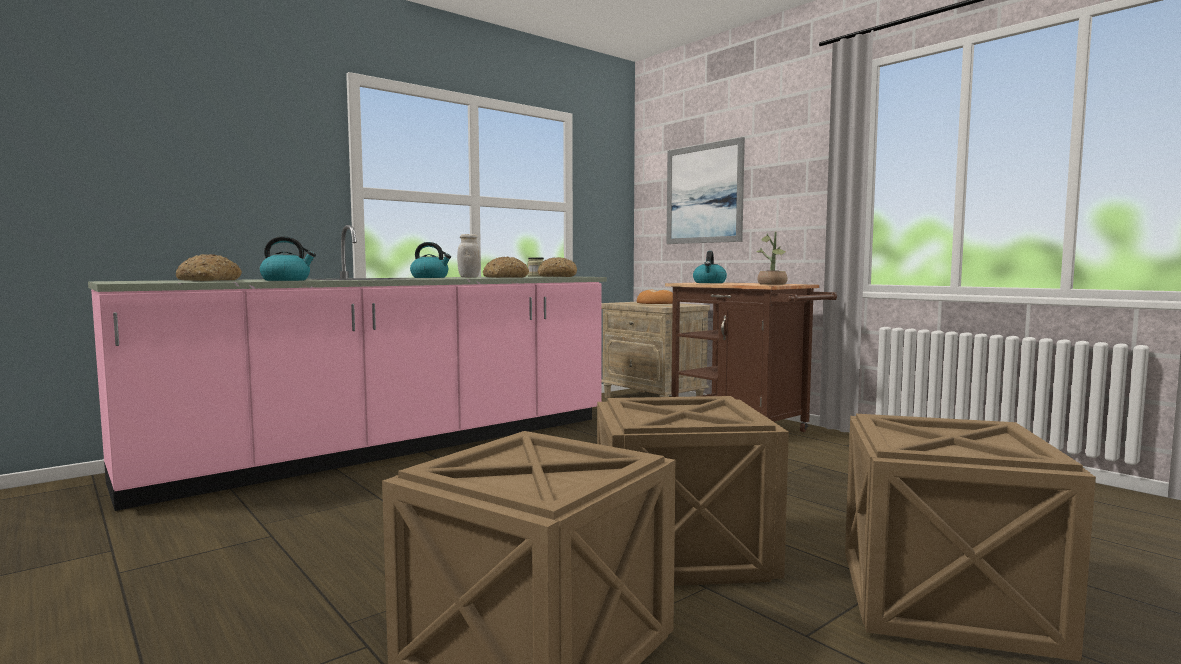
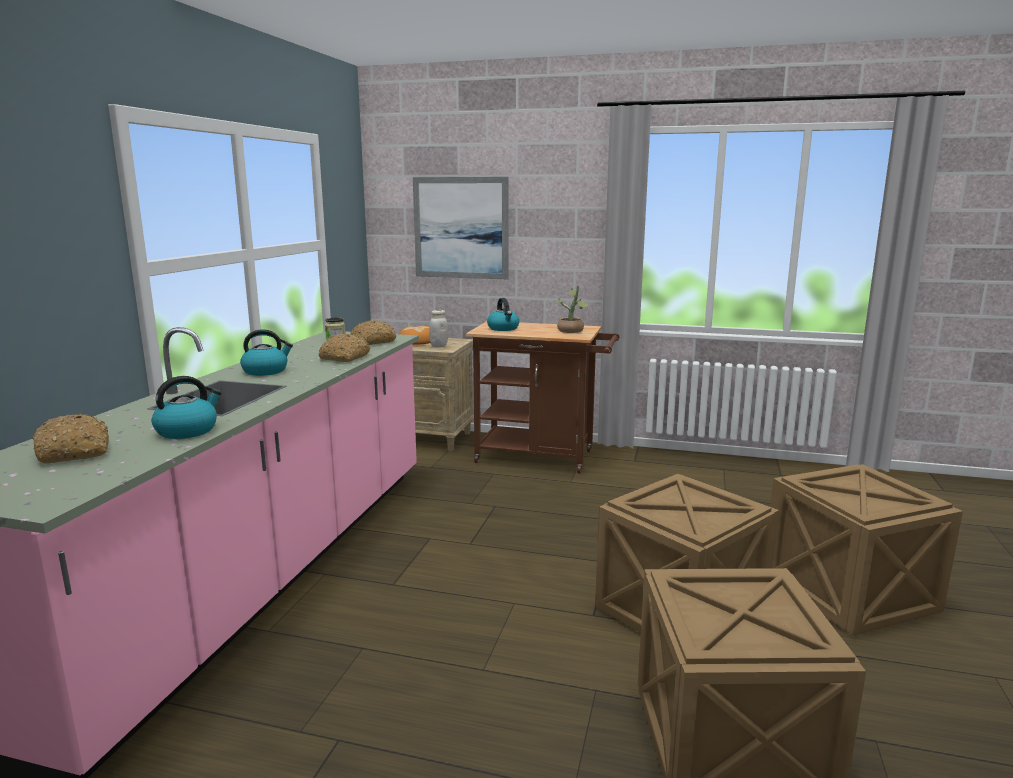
camera: 35 degrees left, 10 degrees up
(469, 277) = (298, 360): white jar -> white jar (439, 346)

